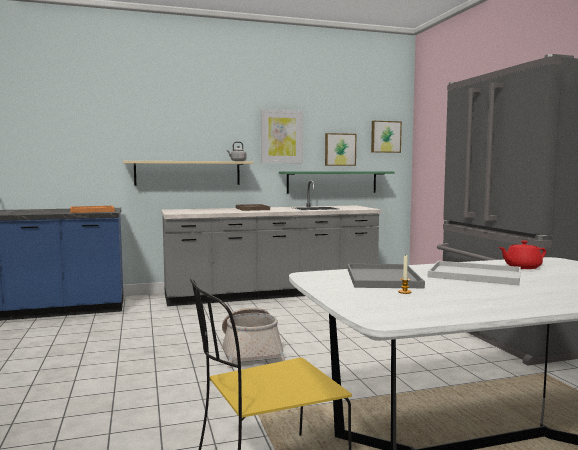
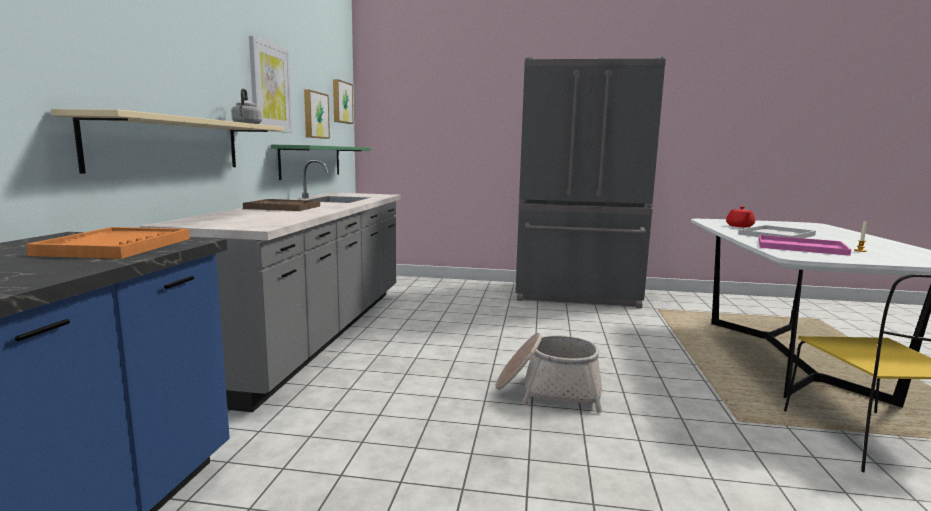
camera: 65 degrees left, 5 degrees up
(384, 278) = (802, 247): grey tray -> pink tray

